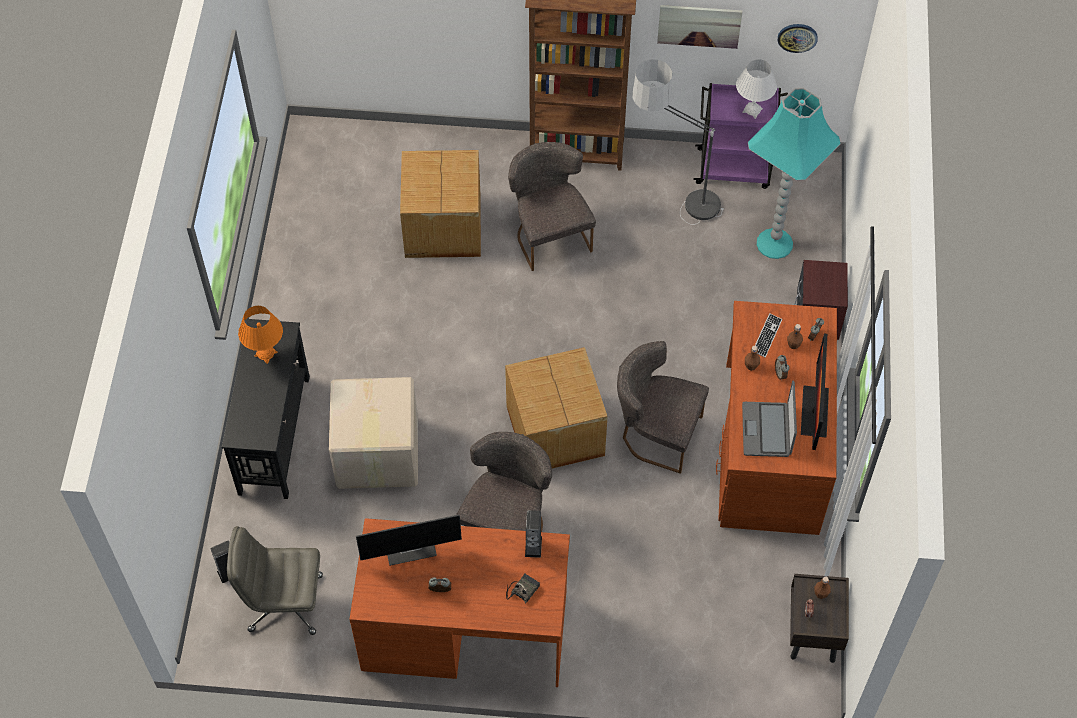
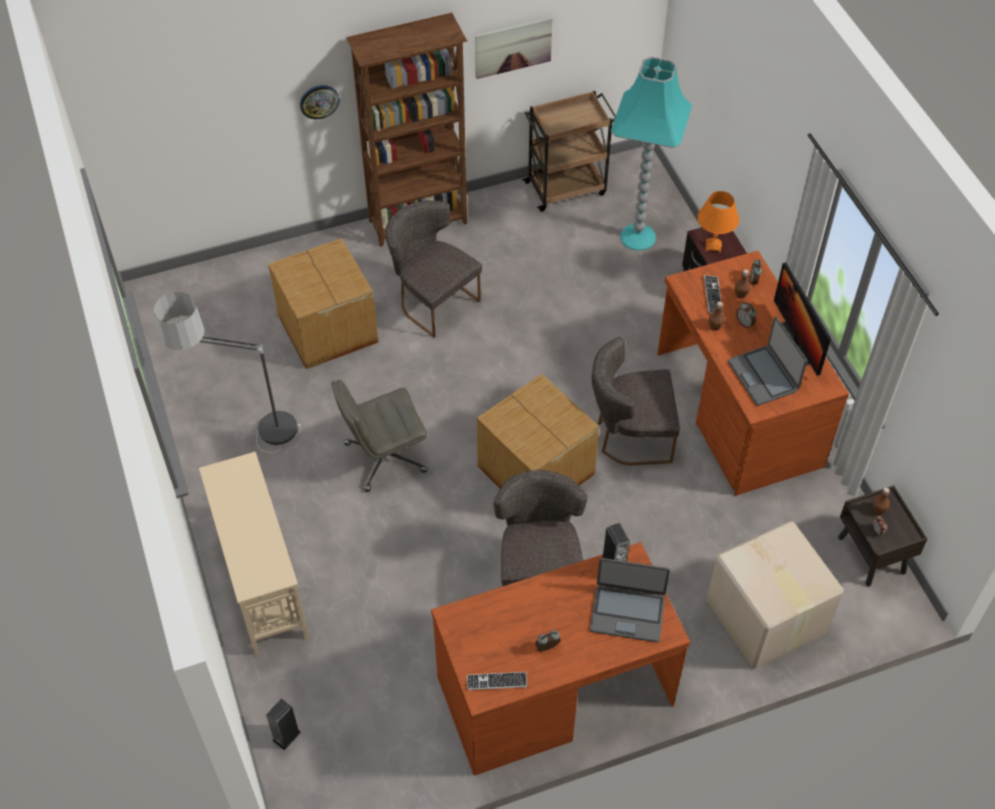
camera: 25 degrees left, 5 degrees down
(266, 354) = (236, 494): orange table lamp -> orange table lamp (713, 246)
(275, 434) = (262, 580): black console table -> beige console table
(284, 603) = (359, 742): grey office chair -> grey office chair (384, 458)
(376, 454) = (375, 559): cardboard box -> cardboard box (765, 618)
(384, 600) = (497, 681): none -> keyboard
(411, 547) = (494, 618): monitor -> none
(522, 589) = (627, 612): radio -> laptop
(673, 201) = (529, 233): floor lamp -> floor lamp (246, 435)
(735, 168) = (567, 188): purple cart -> brown cart
(752, 110) = (579, 117): white table lamp -> none
(797, 37) = (603, 31): wall clock -> wall clock (319, 101)

